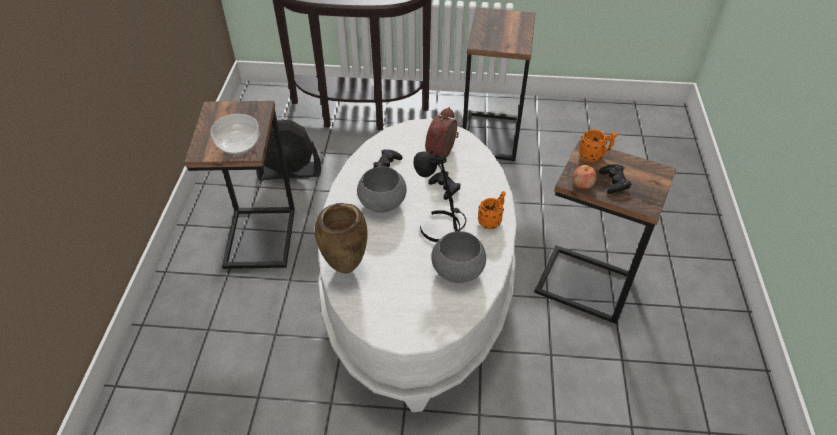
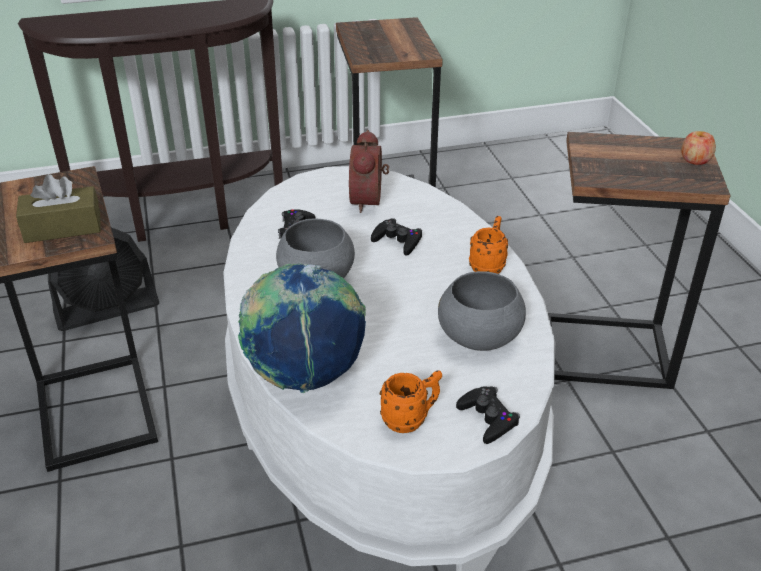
camera: 20 degrees left, 10 degrees down
(238, 143) = (63, 227): bowl -> brown tissue box
(345, 267) = (305, 375): brown vase -> globe
(441, 225) = (420, 287): black table lamp -> none
(582, 183) = (608, 176): apple -> apple (695, 160)
(594, 156) = (600, 145): orange mug -> orange mug (411, 419)
(614, 182) = (645, 166): black game controller -> black game controller (488, 418)

